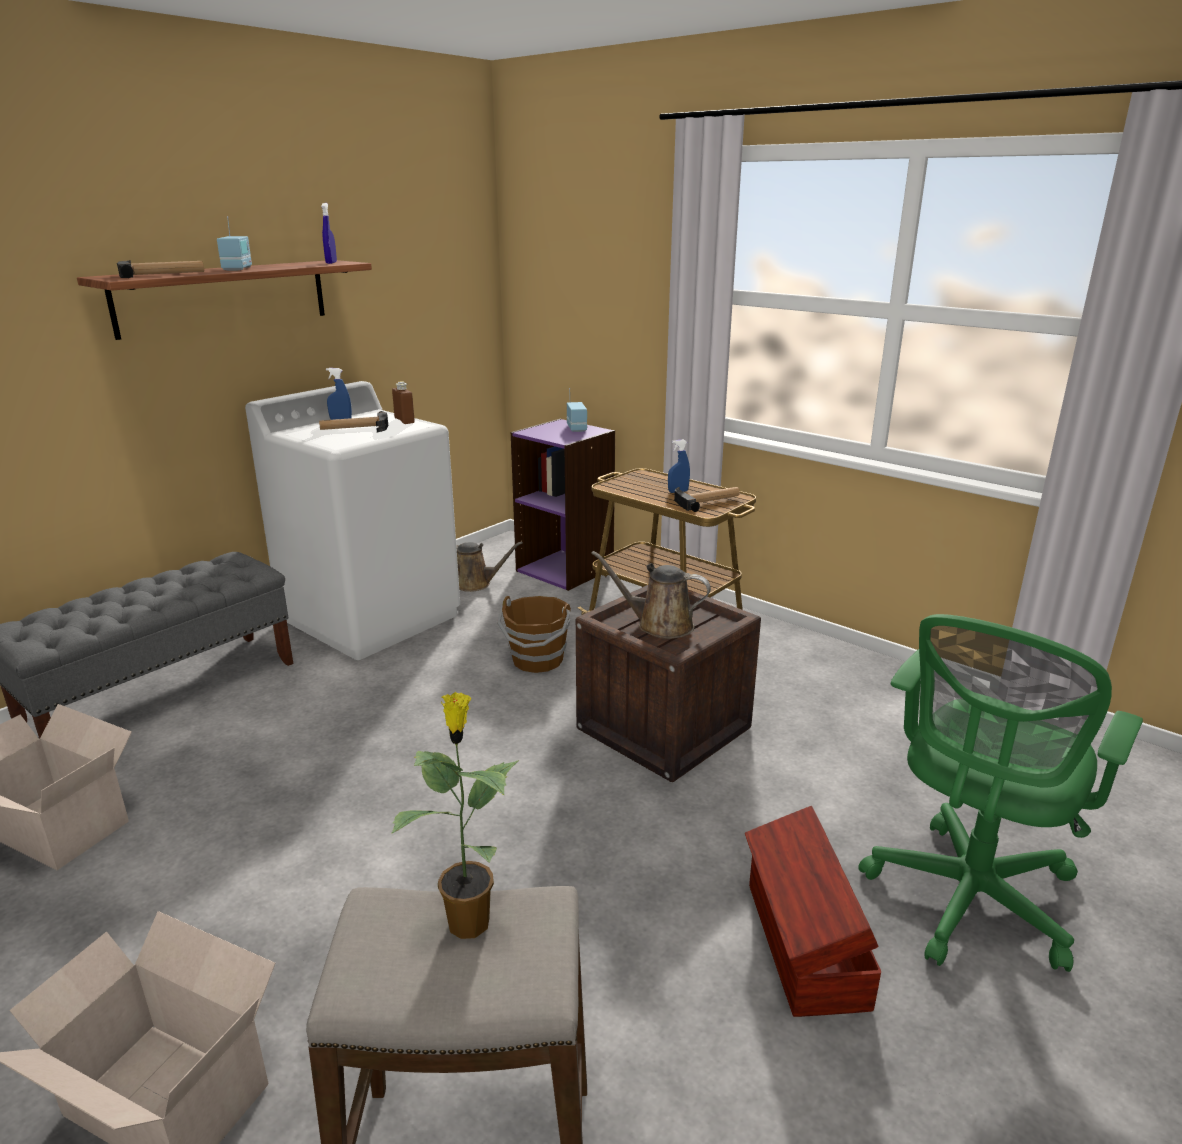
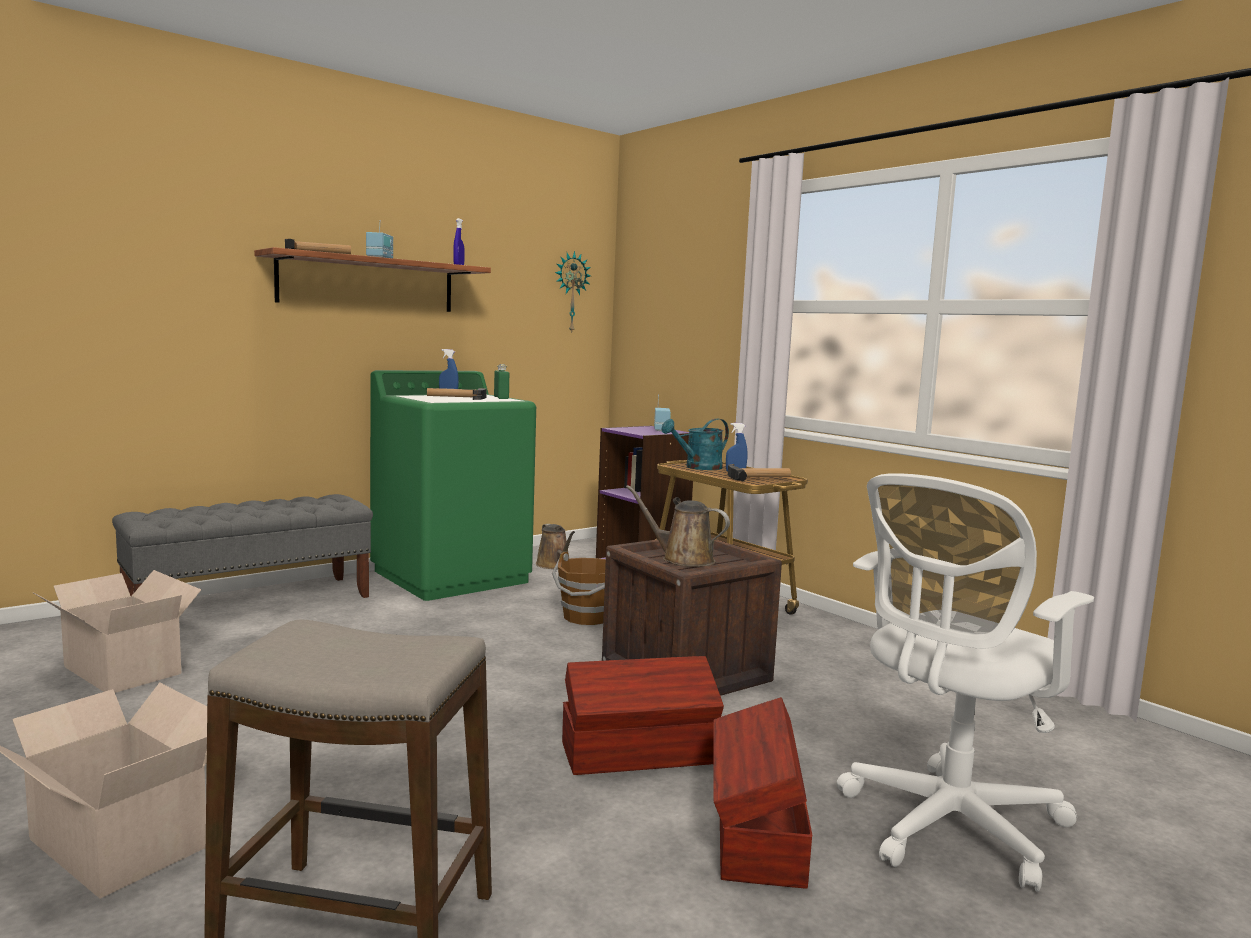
camera: 10 degrees right, 15 degrees down
(372, 617) = (452, 576): white washing machine -> green washing machine
(404, 420) = (501, 398): brown bottle -> green bottle
(454, 268) = (570, 292): none -> wall clock
(469, 920) = (380, 642): potted plant -> none
(475, 583) = (554, 565): brown watering can -> brown watering can turned 45 degrees clockwise
(635, 487) = (698, 467): none -> turquoise watering can
(659, 856) = (640, 754): none -> brown storage box
(967, 902) = (946, 827): green office chair -> white office chair

